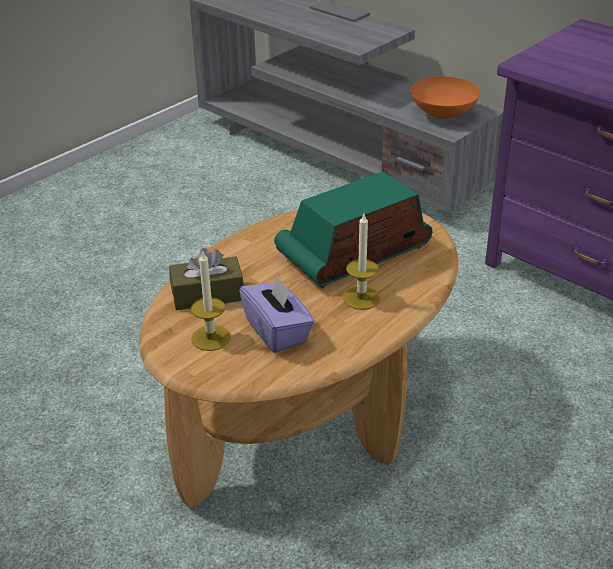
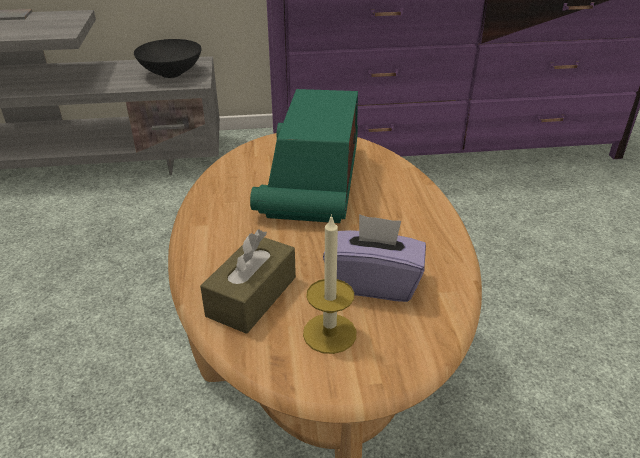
camera: 50 degrees left, 0 degrees up
(361, 298) = (382, 211): candle -> none
(444, 114) = (172, 73): orange bowl -> black bowl

